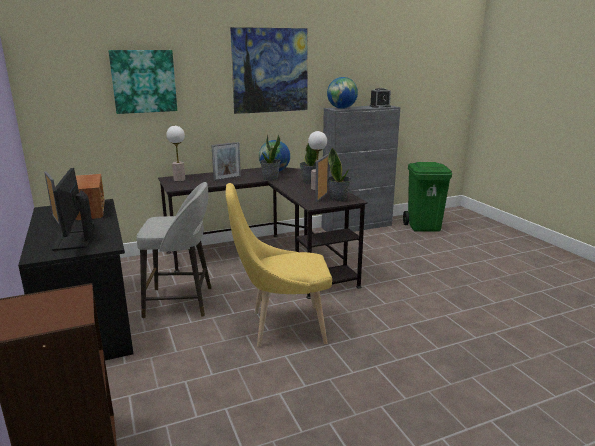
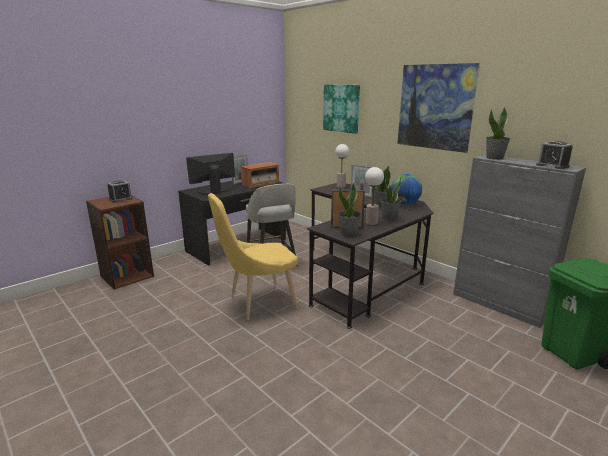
camera: 70 degrees right, 0 degrees up
(43, 304) = (121, 199): none -> alarm clock
(282, 327) = (258, 303): yellow chair -> yellow chair turned 90 degrees counterclockwise
(342, 108) = (495, 158): globe -> potted plant

